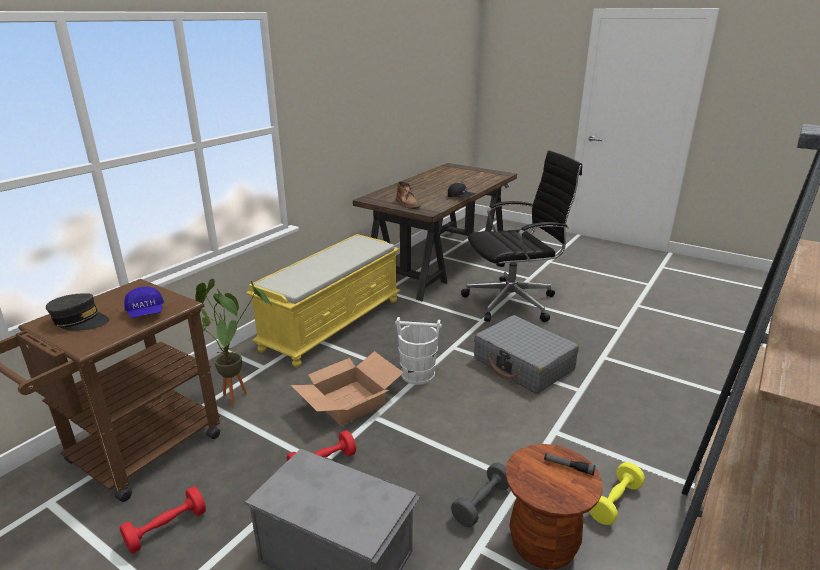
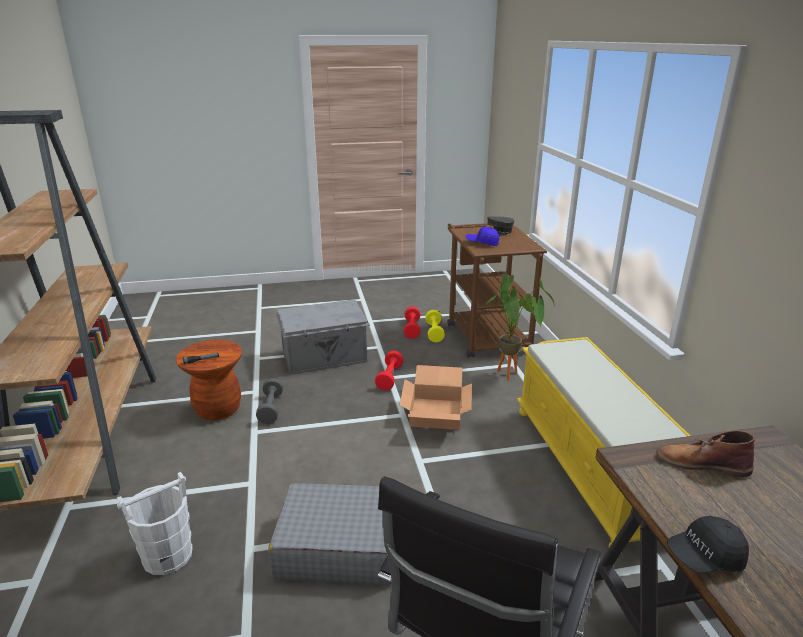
camera: 135 degrees right, 0 degrees up
(418, 374) = (423, 465): white bucket -> white bucket (167, 556)
(614, 502) = (177, 454): yellow dumbbell -> yellow dumbbell (434, 332)

